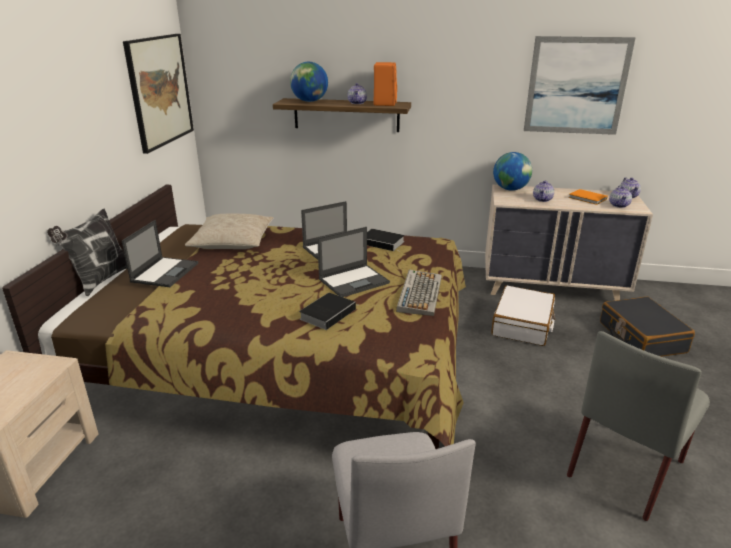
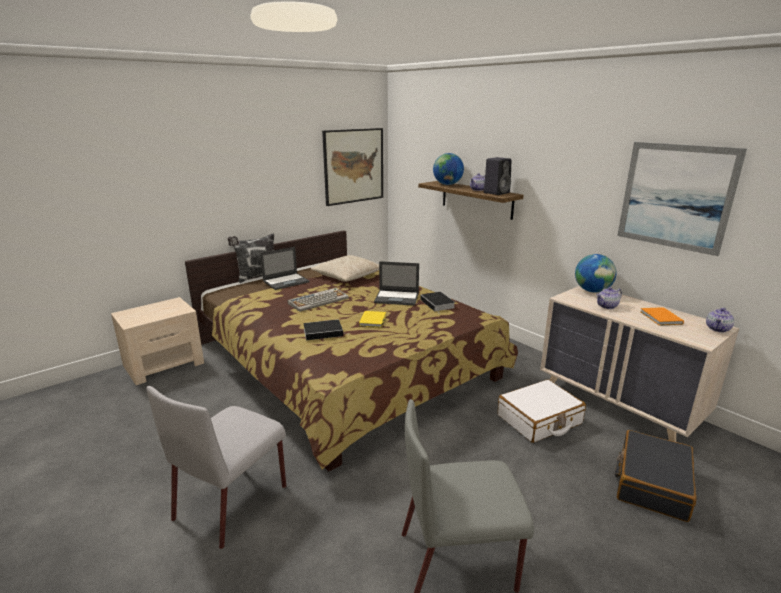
camera: 40 degrees right, 5 degrees down
(354, 281) = (373, 320): laptop -> yellow book
(384, 103) = (496, 193): orange speaker -> black speaker
(419, 293) = (399, 342): keyboard -> keyboard (318, 300)
(619, 205) = (685, 333): teapot -> none

